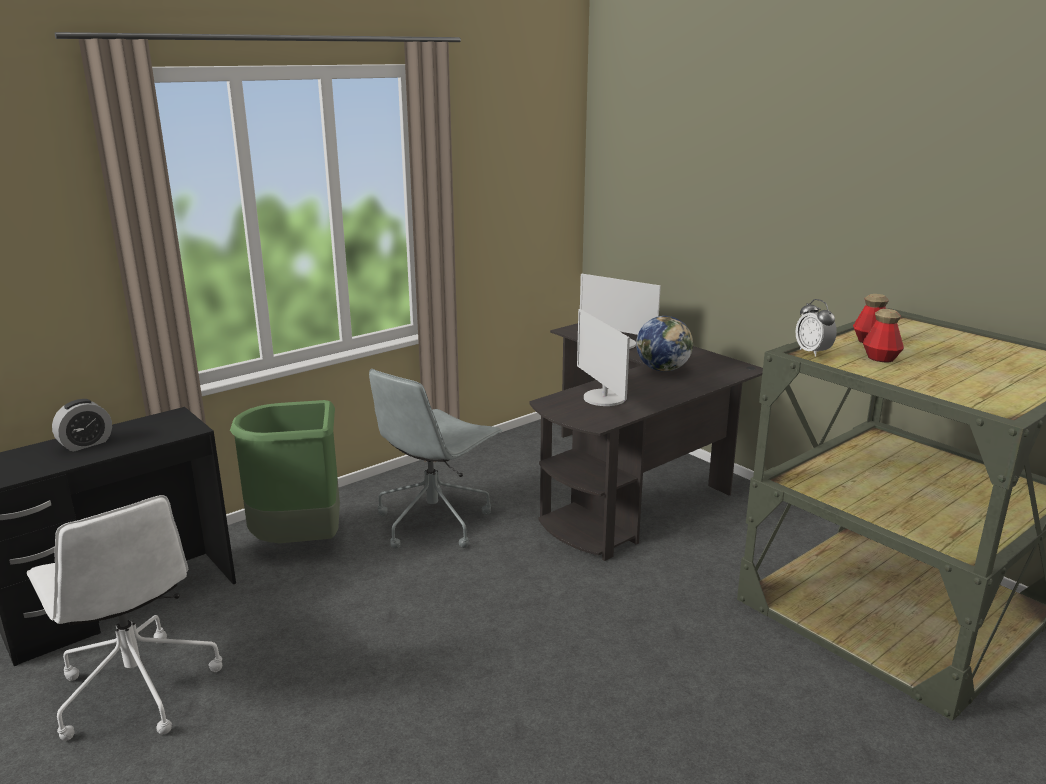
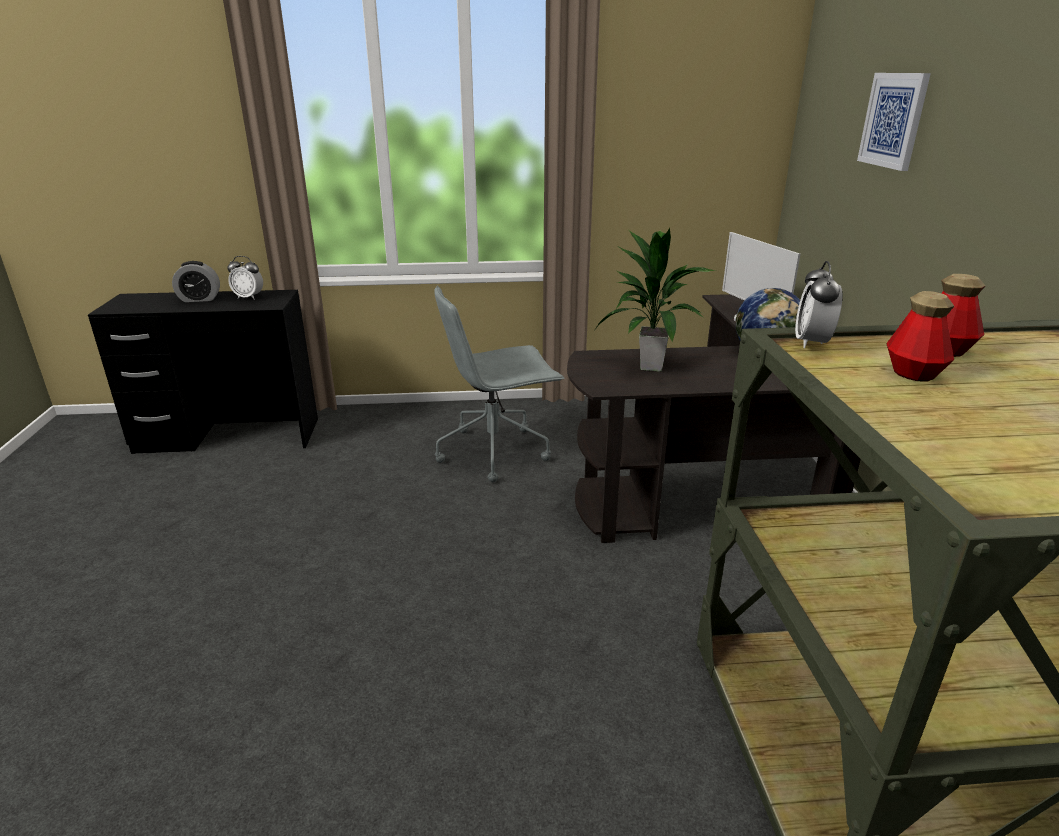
camera: 35 degrees right, 5 degrees up
(135, 686) = (165, 495): white office chair -> none
(145, 428) = (249, 297): none -> alarm clock
(300, 542) = (381, 433): green trash can -> none
(604, 398) = (652, 366): monitor -> potted plant
(704, 180) = (894, 120): none -> picture

